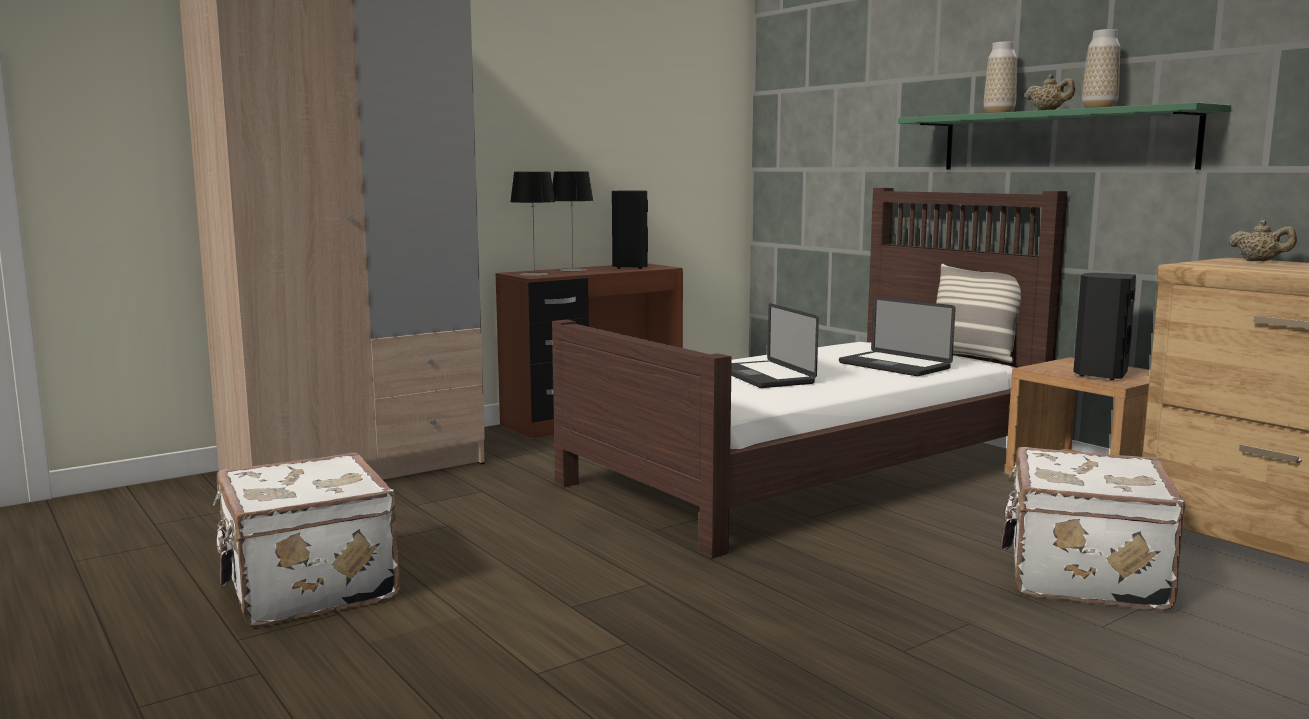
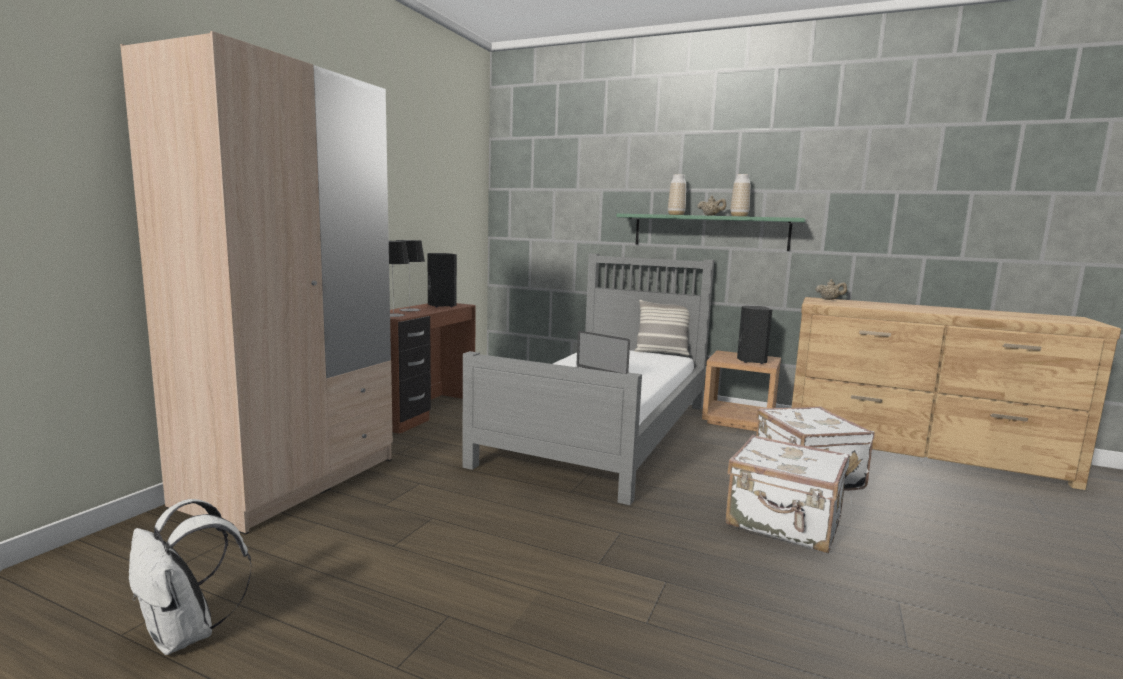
camera: 30 degrees left, 0 degrees up
(115, 572) = (186, 635): none -> white backpack
(306, 587) = (391, 599): white suitcase -> white suitcase (784, 523)
(812, 471) = (602, 432): brown bed -> grey bed
(894, 366) = (641, 363): laptop -> none

